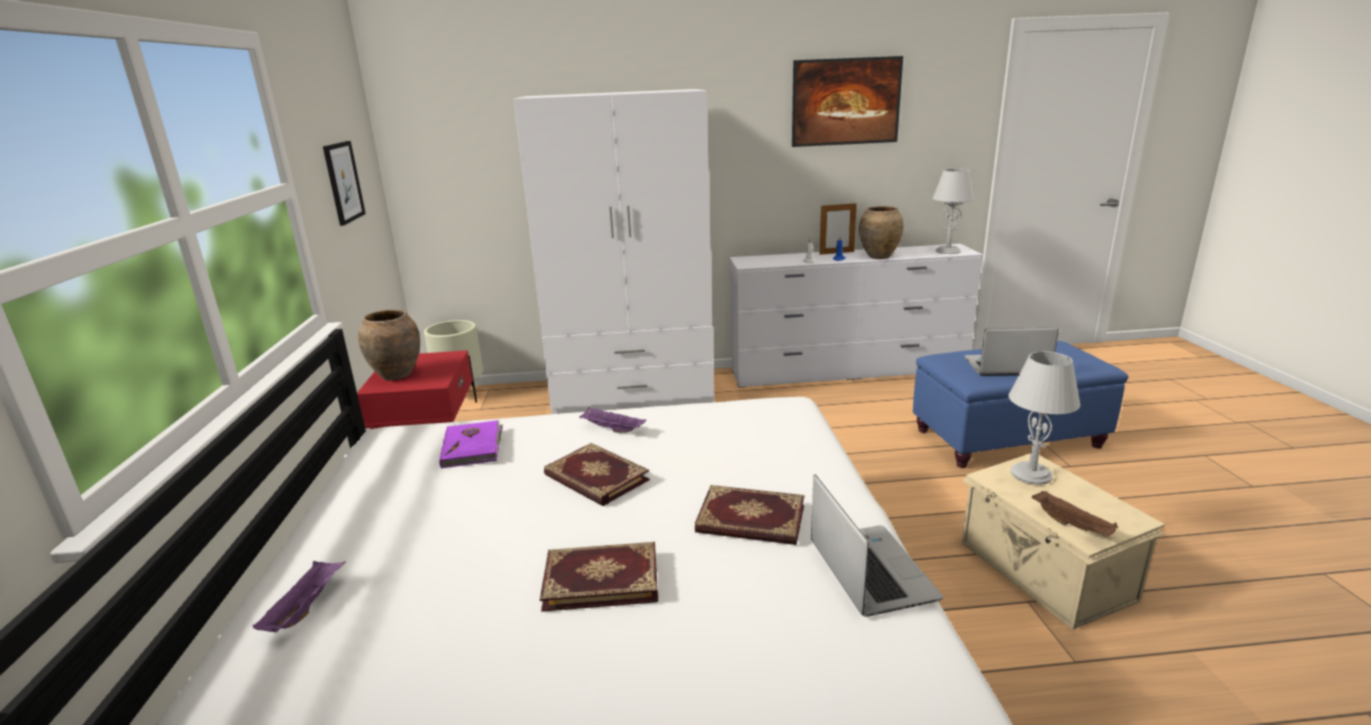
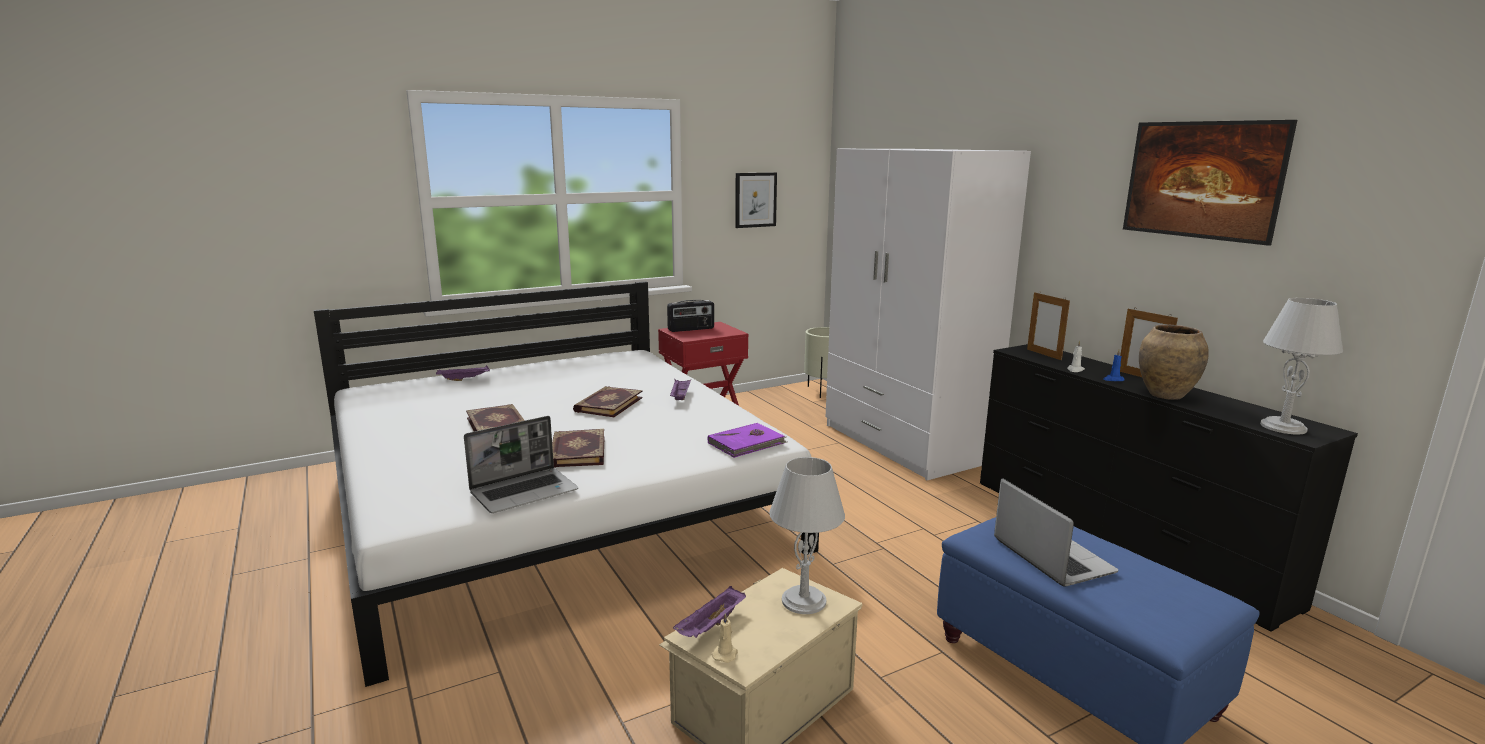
camera: 65 degrees right, 5 degrees down
(396, 375) = (691, 329): brown vase -> radio
(473, 446) = (628, 370): purple book -> purple book (747, 443)
(764, 260) = (1044, 354): none -> picture frame
(848, 371) = (1119, 539): white dresser -> black dresser
(1072, 525) = (711, 626): brown tray -> purple tray
(1118, 525) = (725, 654): none -> beige candle

